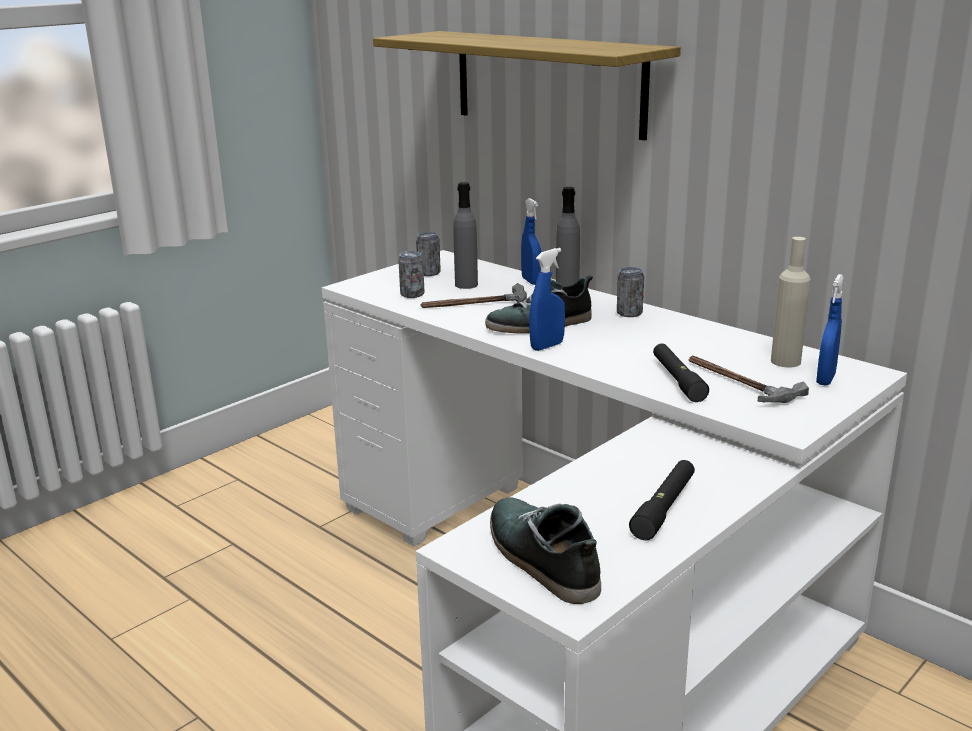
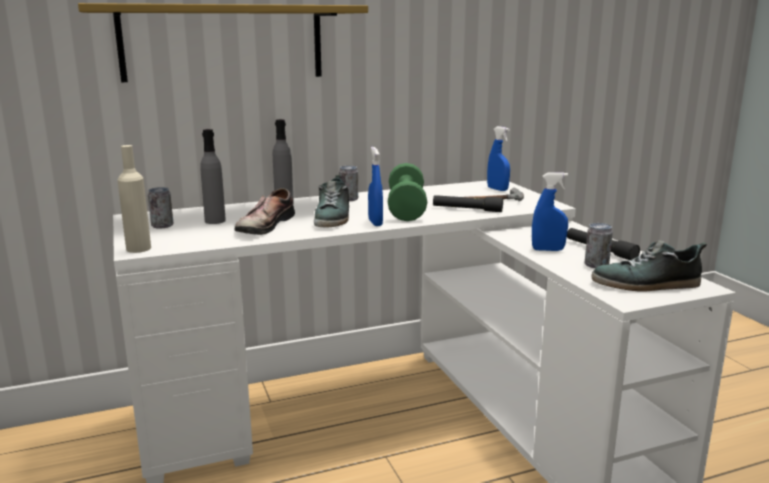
camera: 65 degrees left, 5 degrees down
(412, 294) = (203, 237): can -> can (596, 265)
(474, 305) = (263, 225): hammer -> shoe
(531, 281) = (244, 206): blue spray bottle -> blue spray bottle (548, 249)
(632, 347) = (406, 208): none -> green dumbbell
(785, 361) = (466, 190): beige bottle -> beige bottle (138, 248)

